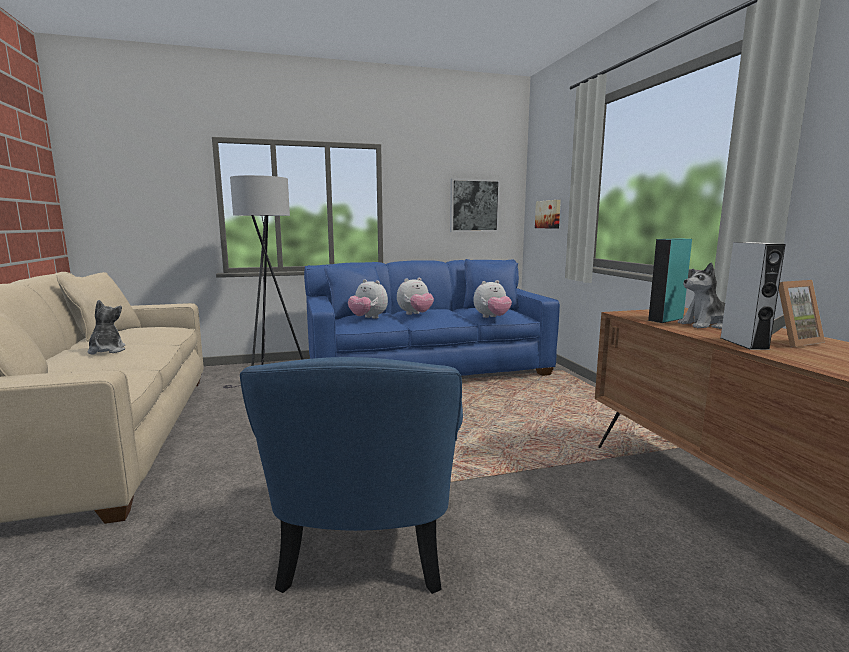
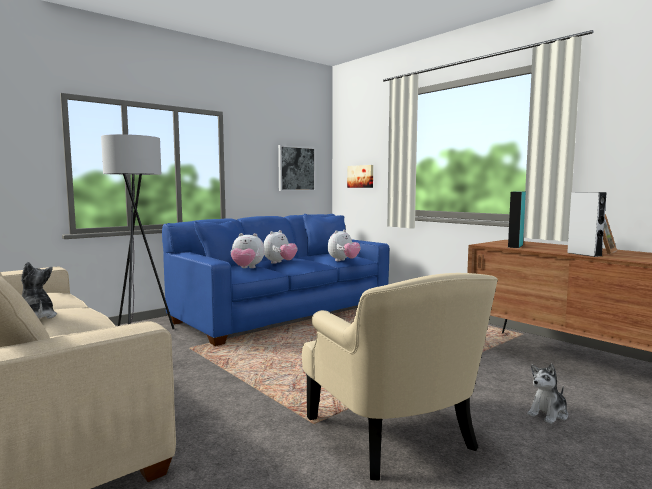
camera: 25 degrees left, 5 degrees down
(367, 540) = (394, 433): blue armchair -> beige armchair
(706, 325) = (543, 247): plush toy -> plush toy (548, 414)

